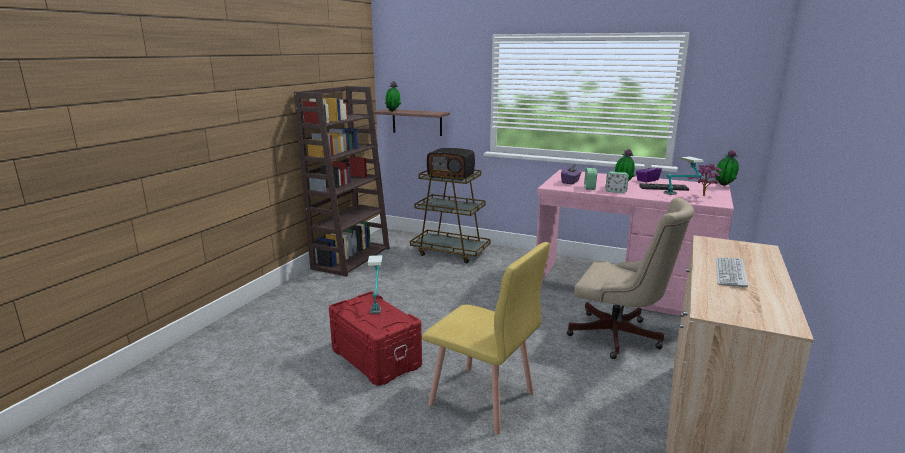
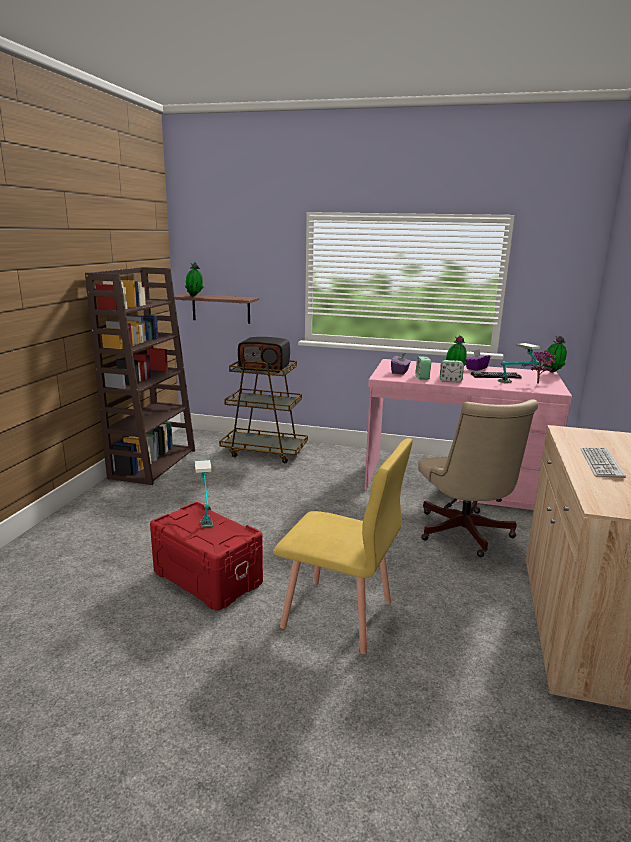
camera: 10 degrees left, 0 degrees up
(620, 337) = (465, 535): beige office chair -> beige office chair turned 60 degrees clockwise

